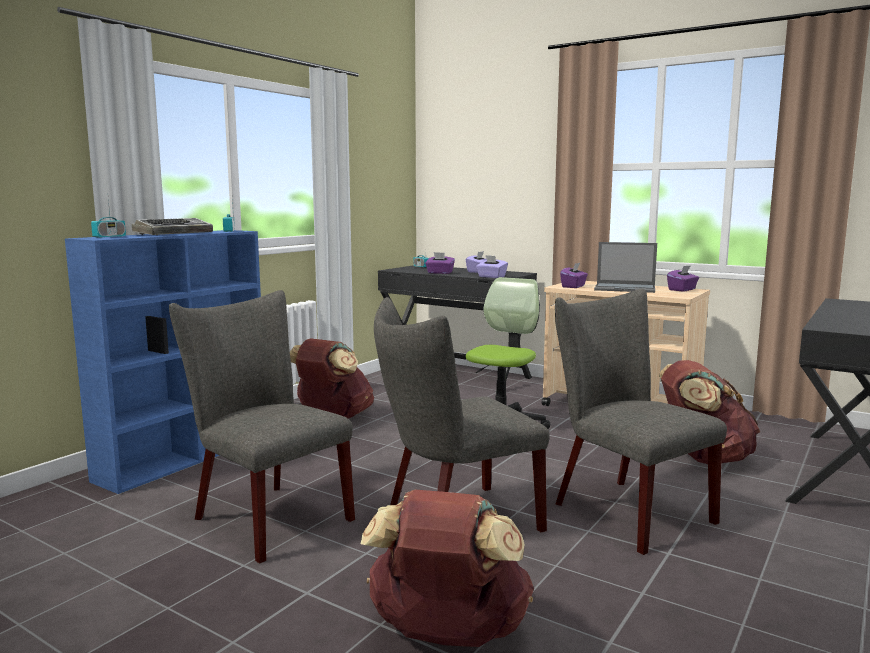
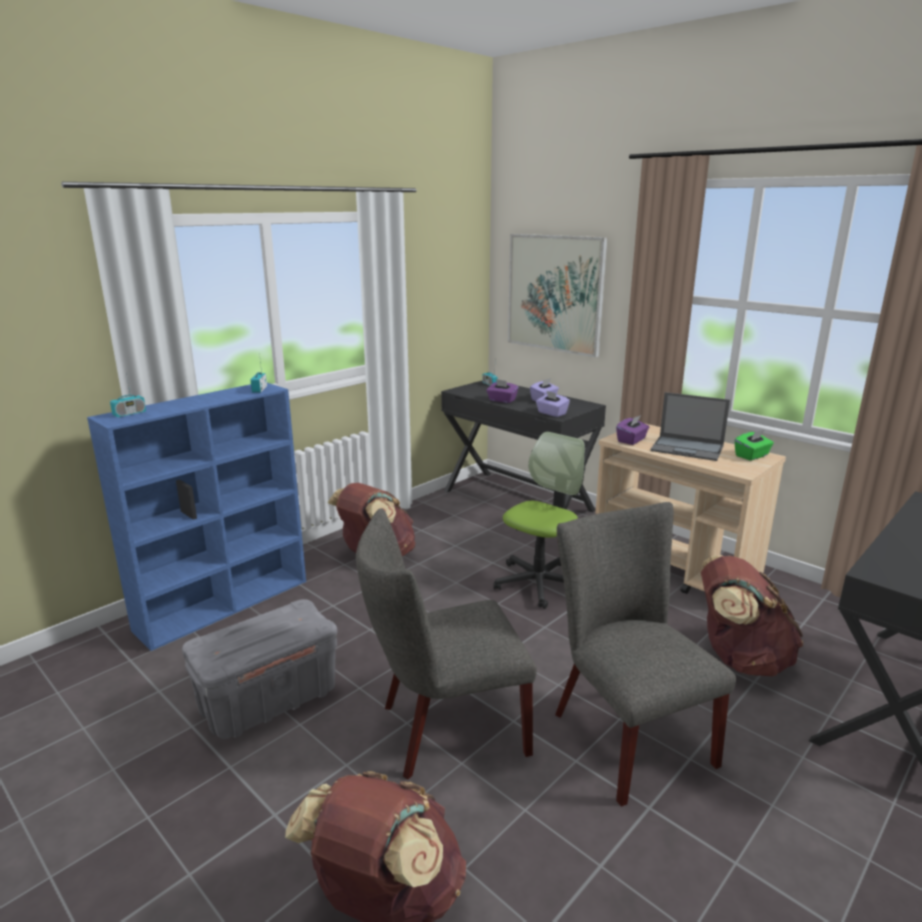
camera: 10 degrees right, 10 degrees up
(174, 233) = (200, 399): keyboard -> none
(265, 517) = (269, 699): grey chair -> grey storage box
(482, 176) = (555, 293): none -> picture
(682, 290) = (752, 456): purple tissue box -> green tissue box

